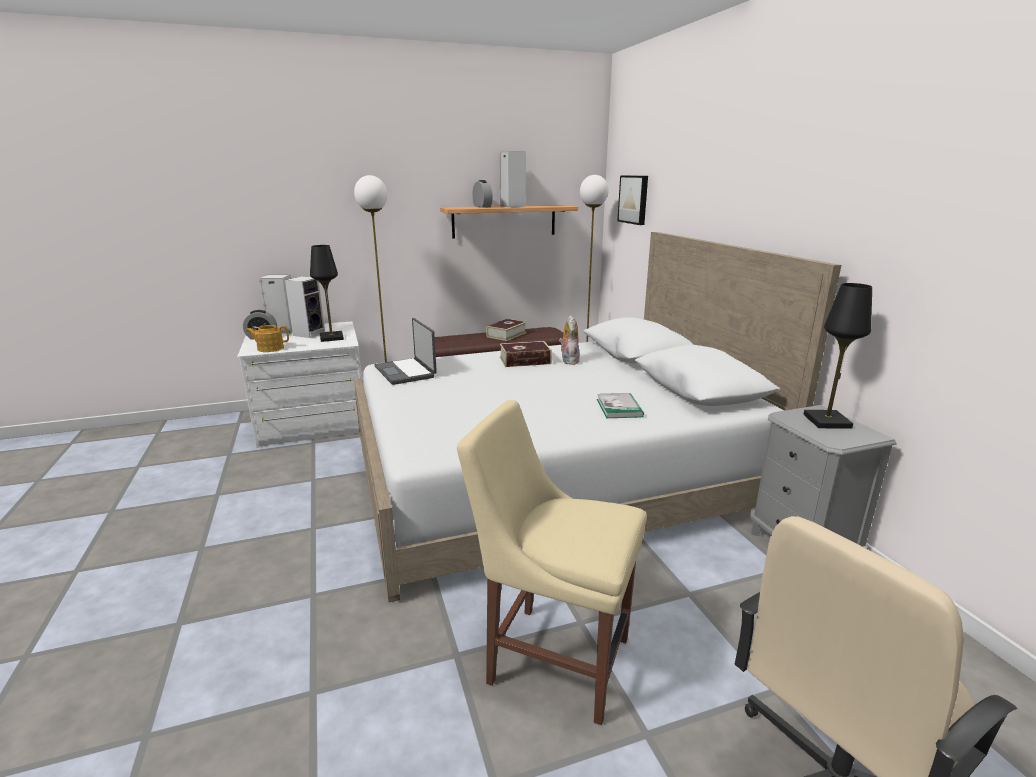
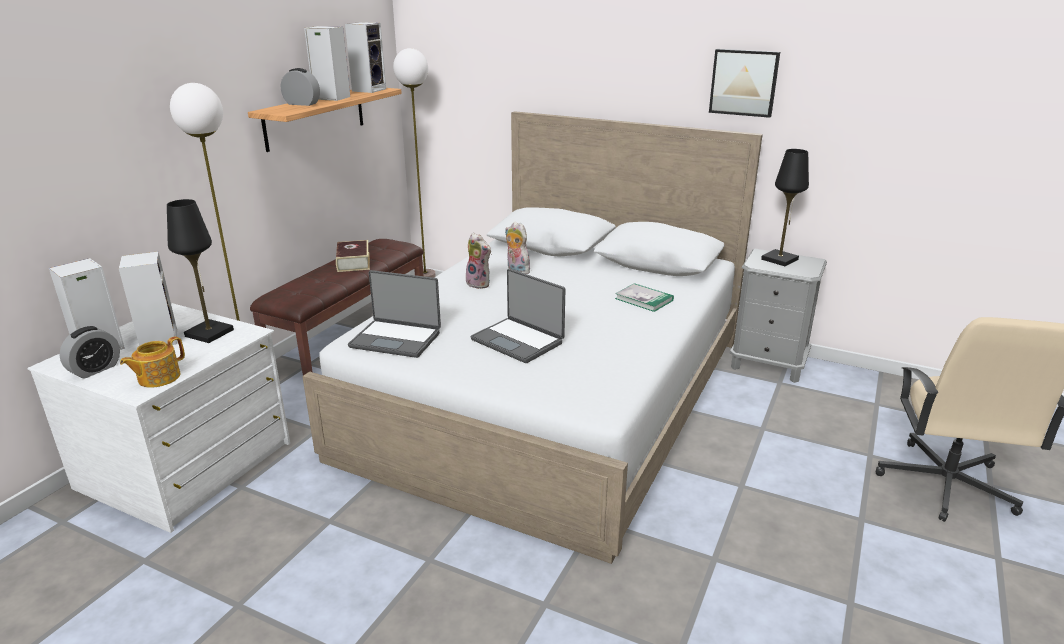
camera: 45 degrees left, 5 degrees up
(466, 398) = (518, 341): none -> laptop
(525, 360) = (480, 284): book -> plush toy
(552, 657) = (762, 517): beige chair -> none
(554, 205) = (369, 90): none -> speaker
(634, 199) = (461, 75): picture -> picture (744, 82)

